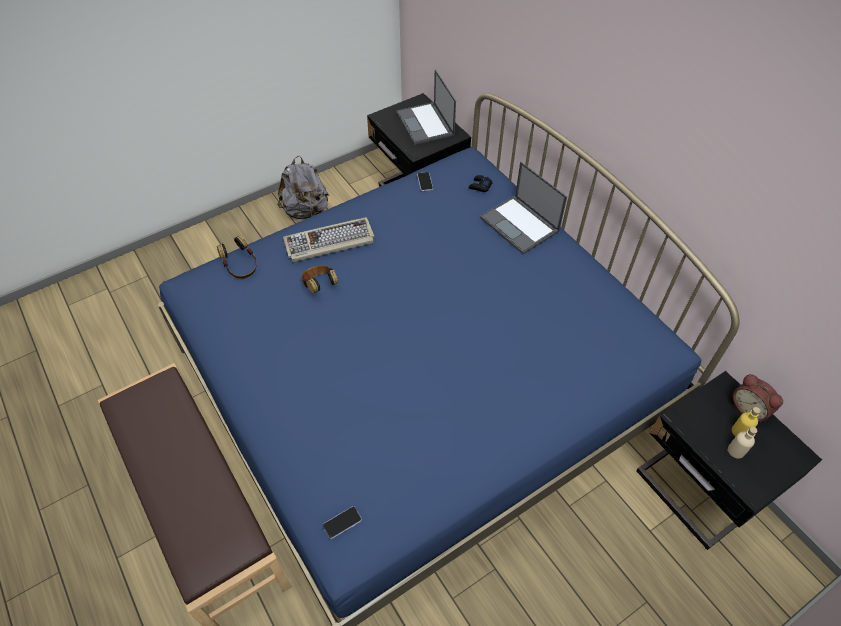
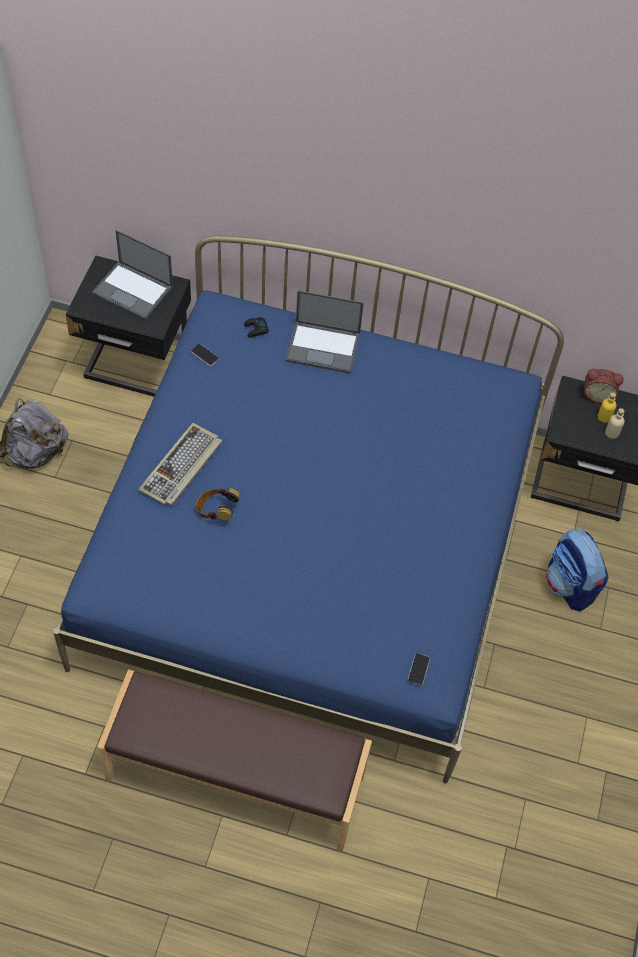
camera: 45 degrees left, 5 degrees up
(241, 268) = (130, 542): headphones -> none
(610, 572) = (570, 585): none -> backpack

